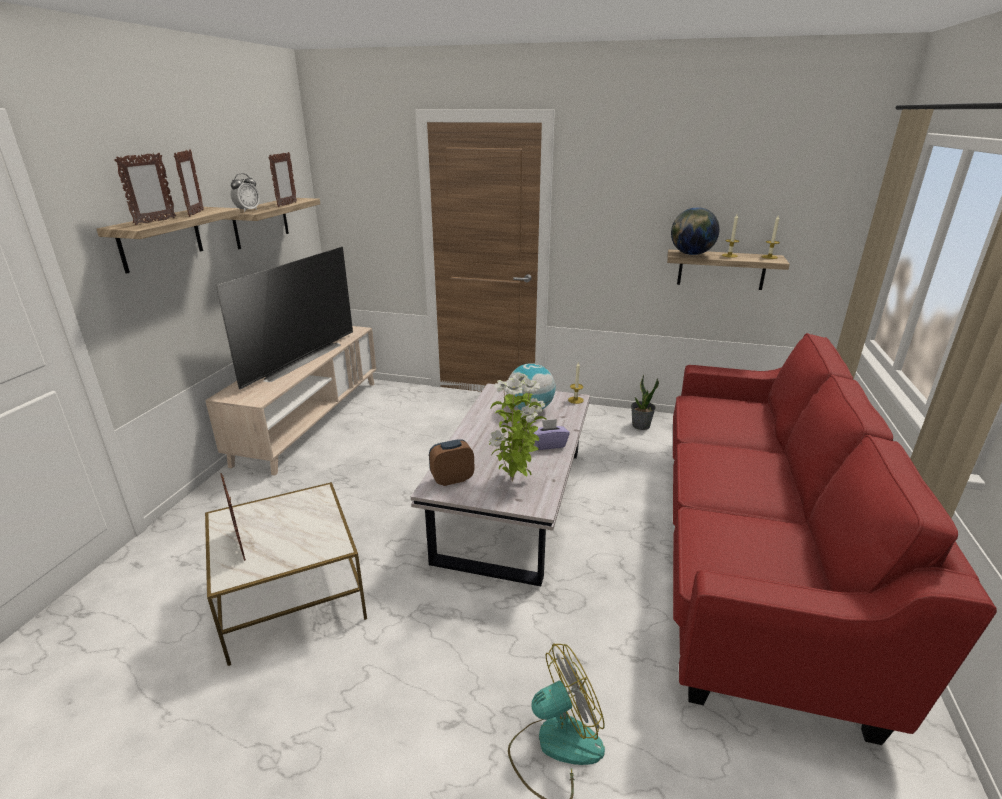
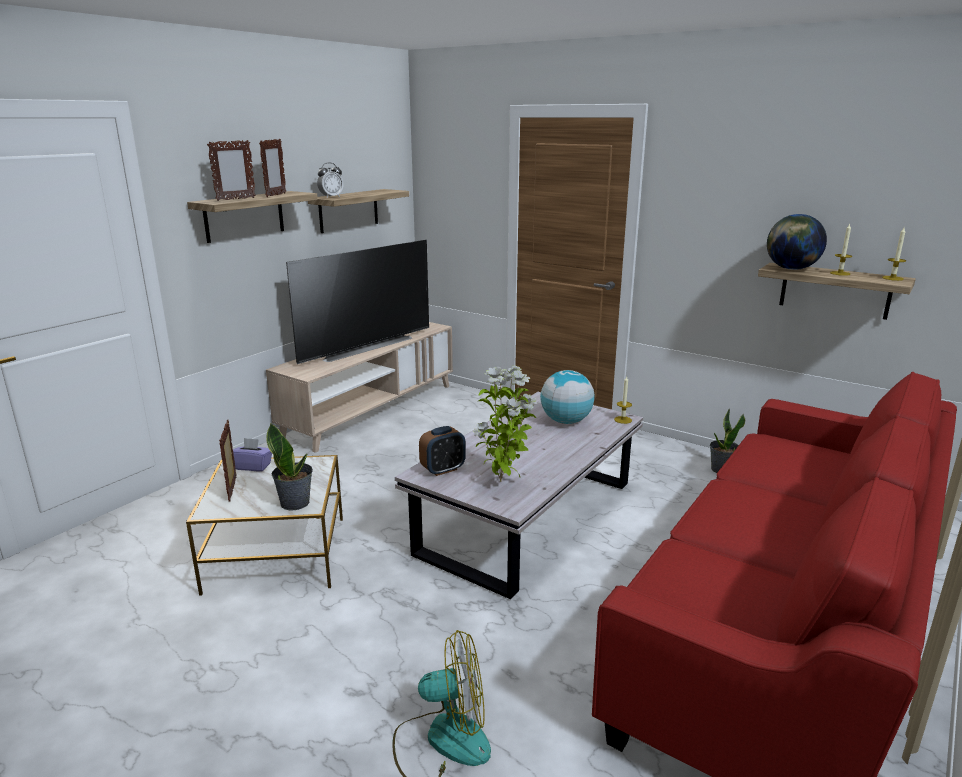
camera: 20 degrees right, 5 degrees down
(287, 204) = (371, 194): picture frame -> none
(319, 545) = (295, 502): none -> potted plant
(452, 479) = (443, 469): alarm clock -> alarm clock turned 150 degrees clockwise
(549, 444) = (563, 456): purple tissue box -> purple tissue box (252, 466)

